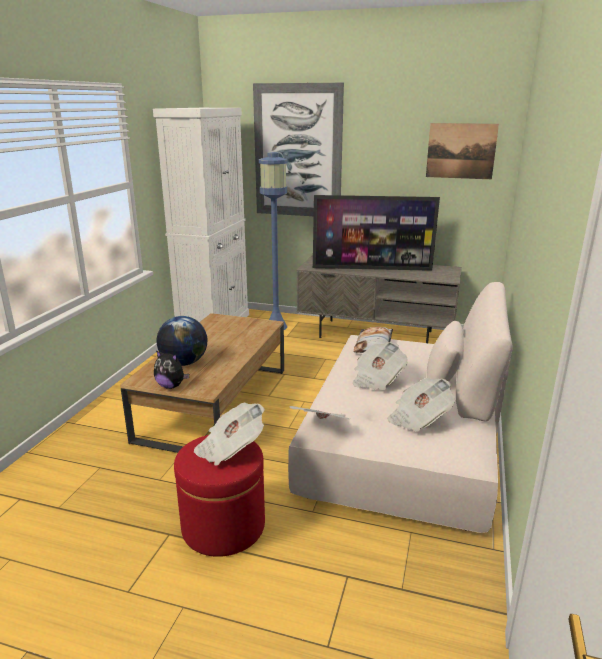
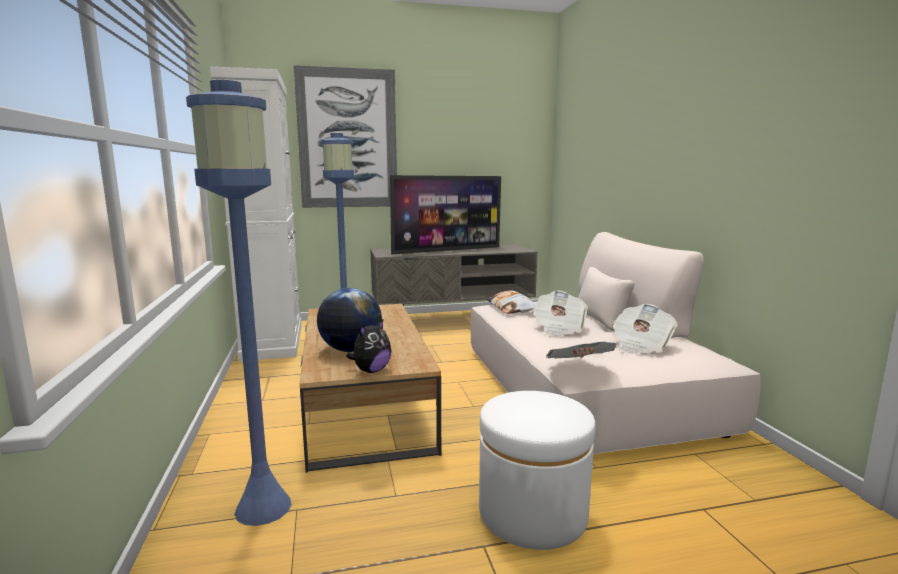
camera: 30 degrees left, 10 degrees down
(86, 459) = (263, 507): none -> blue floor lamp
(171, 386) = (371, 370): plush toy -> plush toy turned 45 degrees counterclockwise
(223, 526) = (532, 513): red ottoman -> white ottoman
(230, 449) = (538, 403): newspaper -> none
(461, 151) = (506, 137): picture -> none

